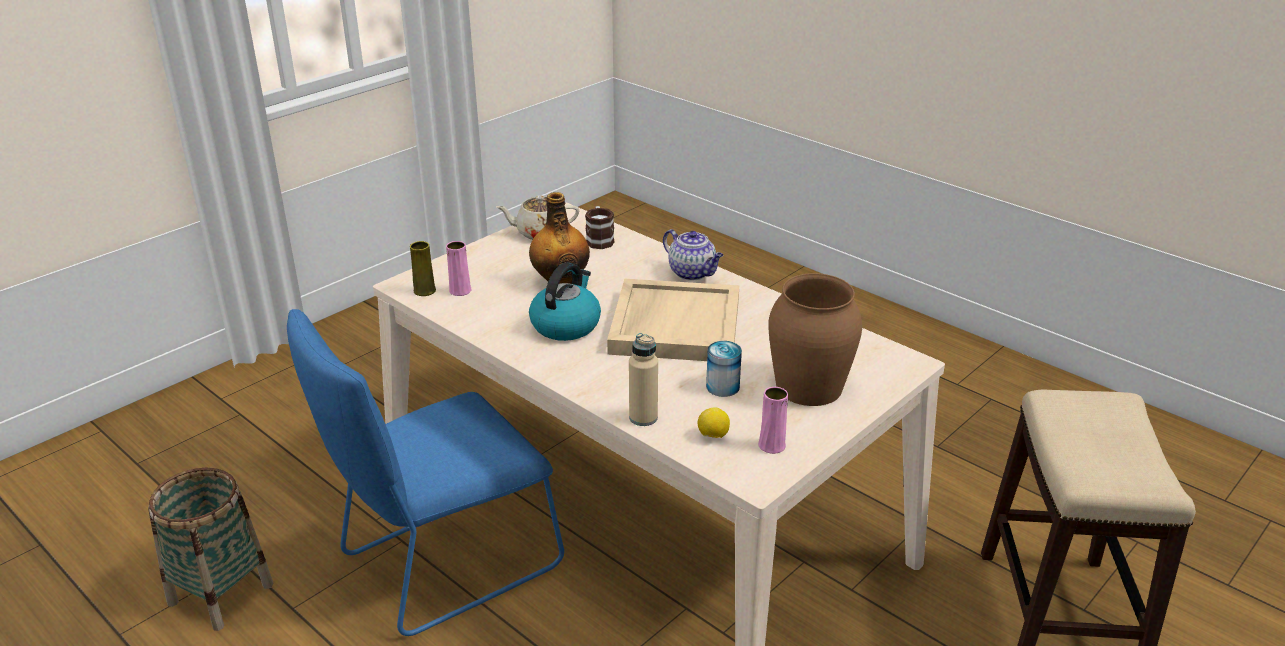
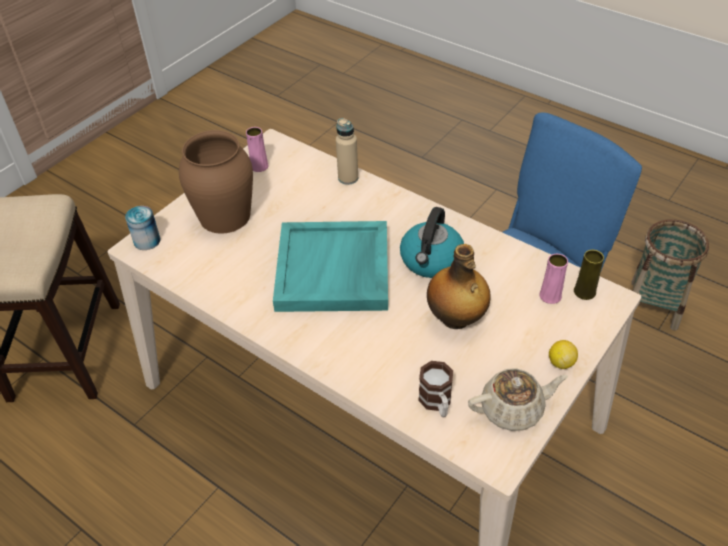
camera: 175 degrees right, 15 degrees up
(674, 325) = (334, 270): beige tray -> turquoise tray
(693, 273) = (321, 349): teapot -> none
(713, 436) = (298, 169): lemon -> lemon (561, 362)
(722, 387) = (291, 209): can -> can (147, 241)

